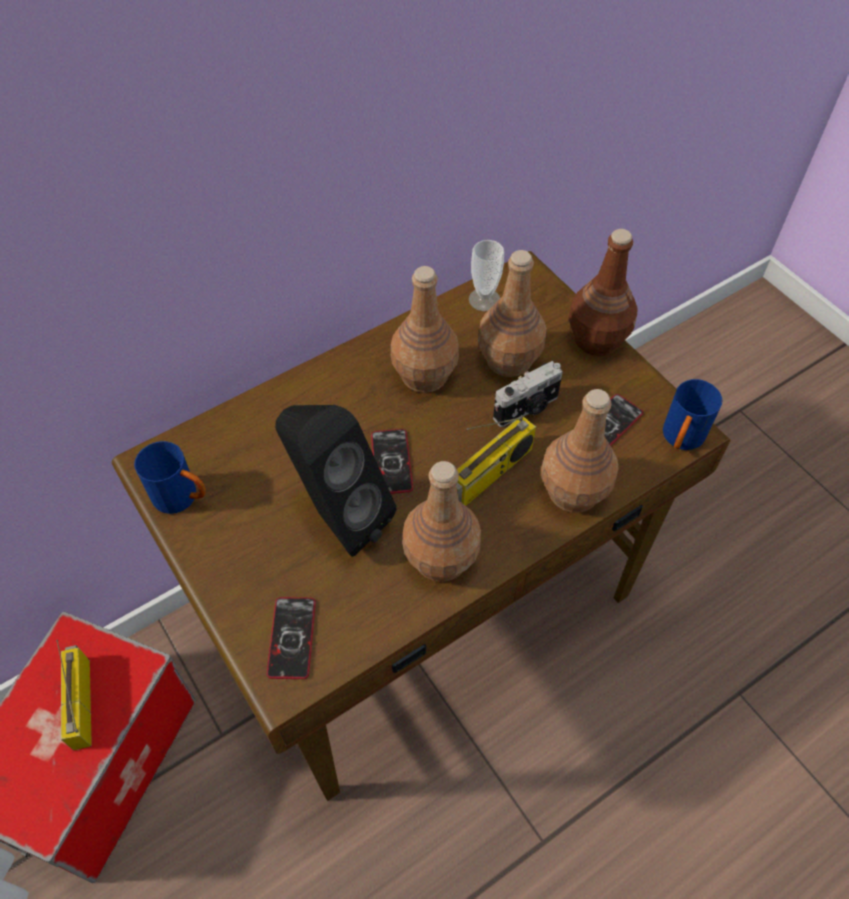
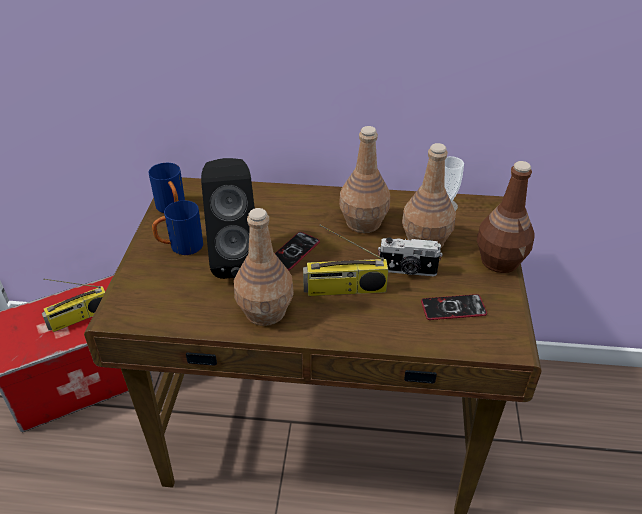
camera: 40 degrees right, 15 degrees down
(80, 702) = (79, 318): radio -> radio turned 150 degrees counterclockwise
(292, 638) = (145, 297): phone -> none
(572, 491) = (386, 327): brown bottle -> none
(680, 440) = (498, 345): blue mug -> blue mug (180, 247)

